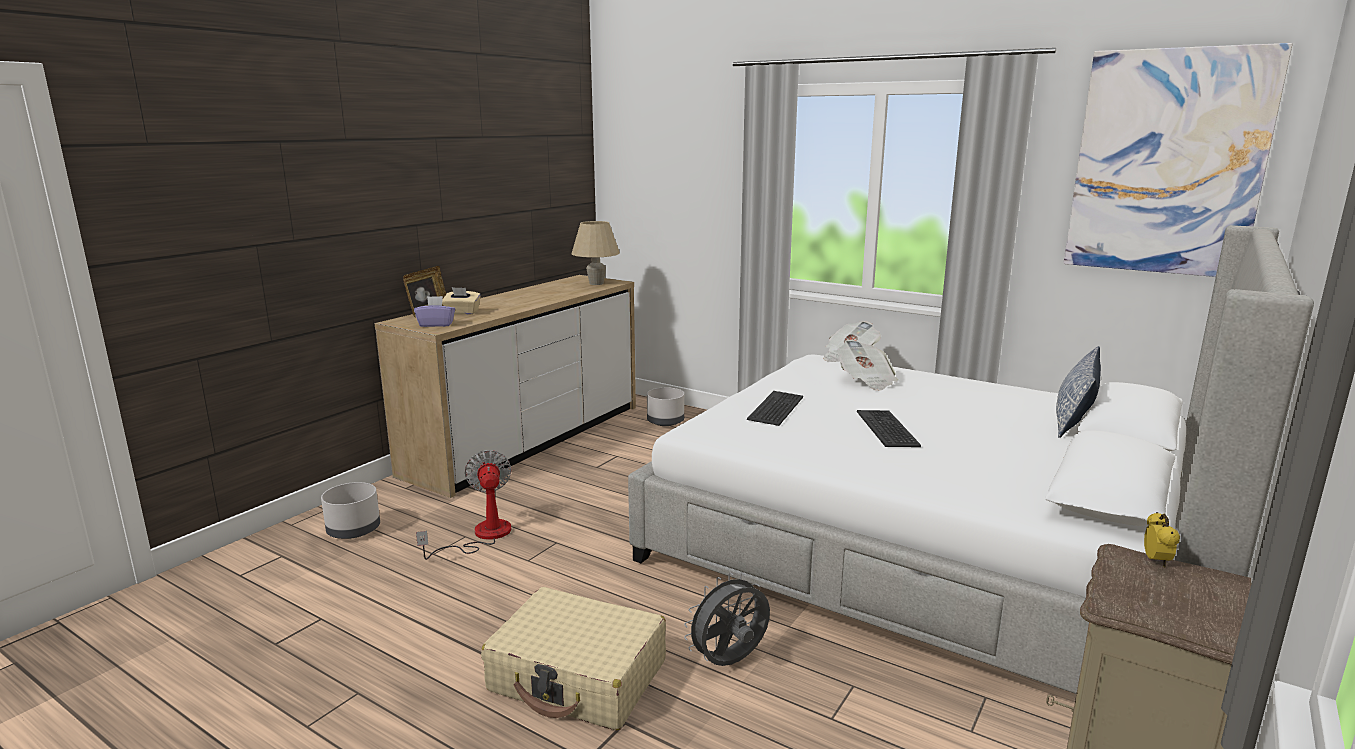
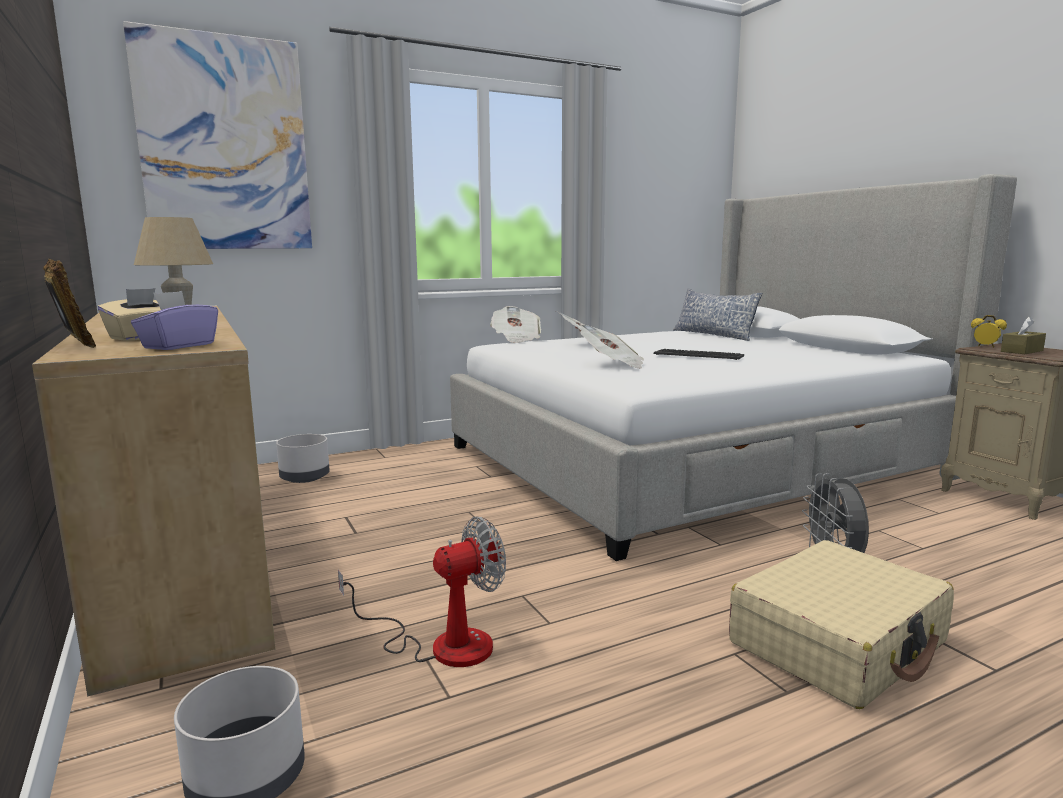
camera: 60 degrees left, 5 degrees down
(481, 536) = (442, 644): fan -> fan turned 135 degrees clockwise
(777, 408) = (612, 365): keyboard -> newspaper
(1152, 586) = (1022, 351): none -> brown tissue box
(1167, 163) = (675, 162): picture -> picture (225, 144)

